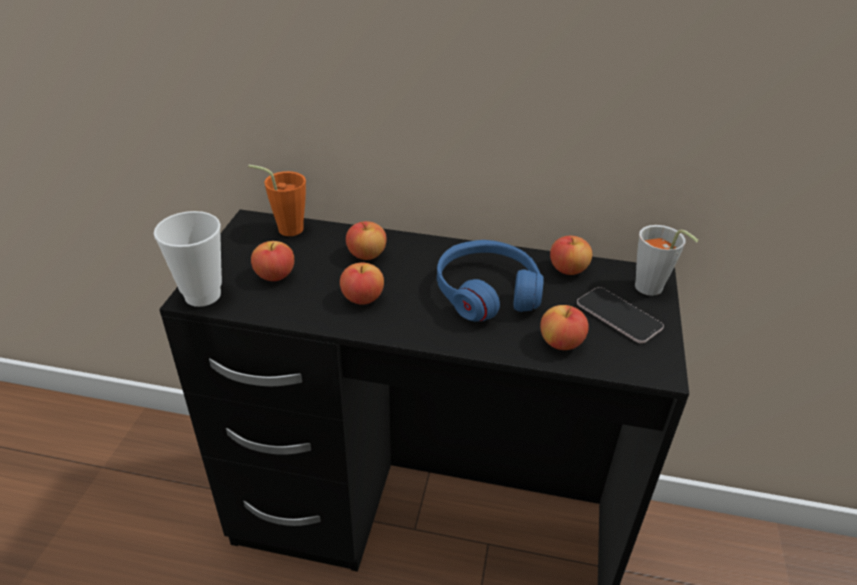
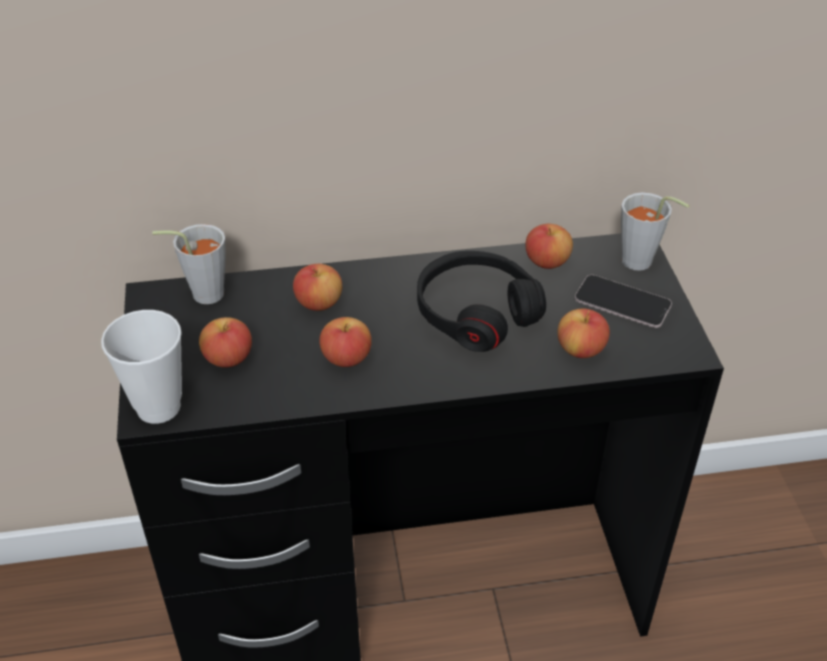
camera: 20 degrees left, 5 degrees up
(285, 228) = (200, 294): orange cup -> grey cup
(486, 291) = (476, 312): blue headphones -> black headphones

